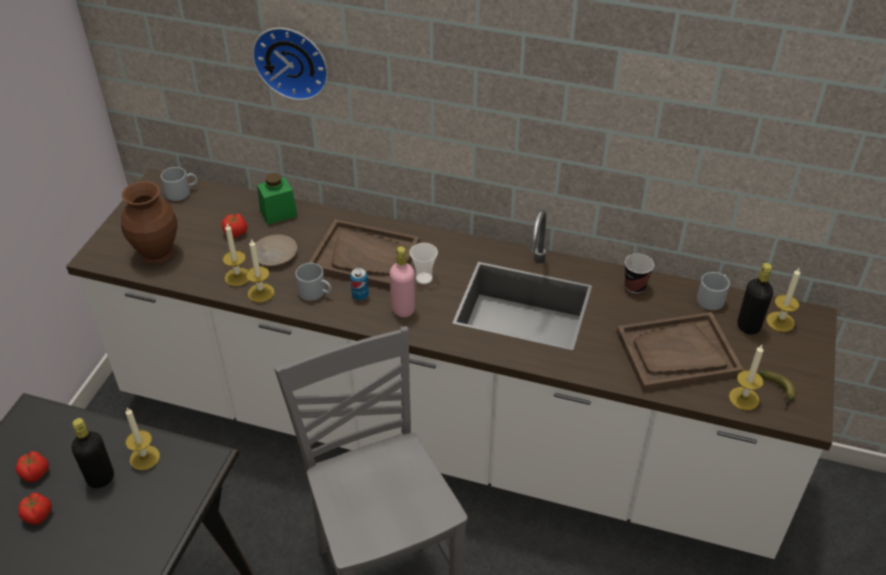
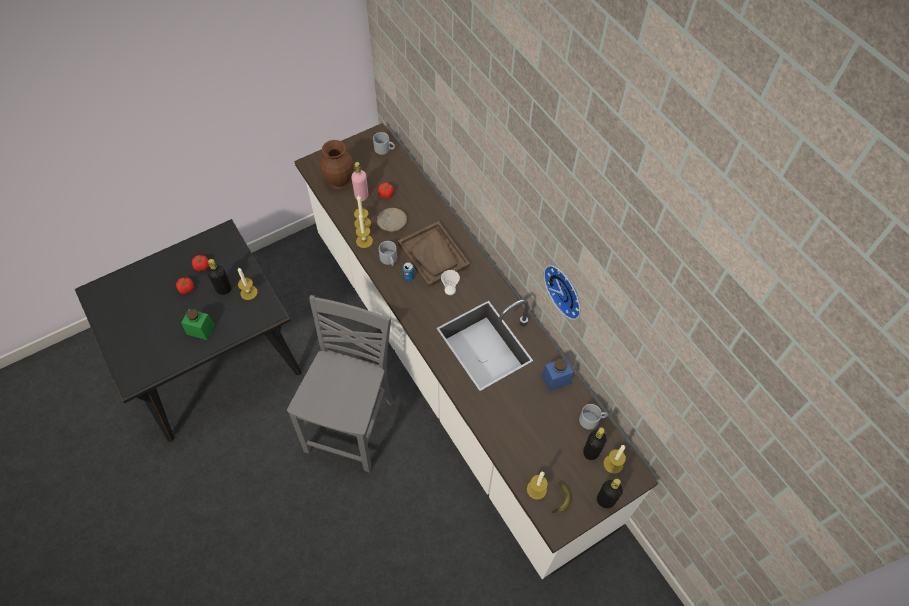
camera: 40 degrees right, 15 degrees up
(278, 213) = (418, 195): green jar -> green jar (201, 329)
(292, 61) = (444, 121): wall clock -> wall clock (566, 290)
(403, 310) = (420, 302): pink bottle -> pink bottle (361, 196)
(635, 286) = (556, 379): cup -> blue jar
(677, 354) = (531, 436): brown tray -> none
(815, 358) = (605, 500): none -> black bottle

